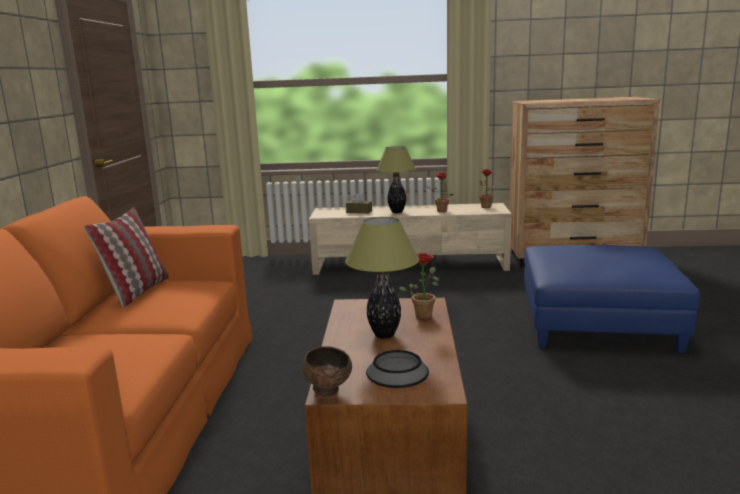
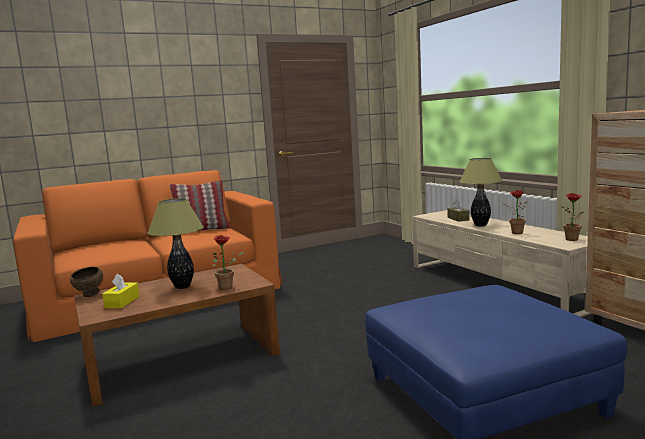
camera: 60 degrees right, 5 degrees down
(397, 372) = (122, 302): bowl -> yellow tissue box

